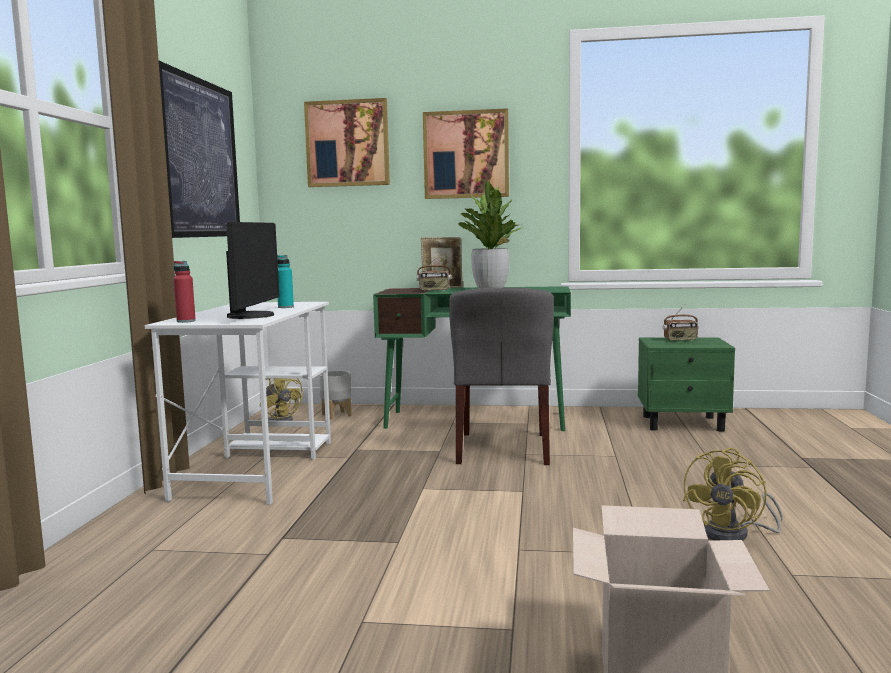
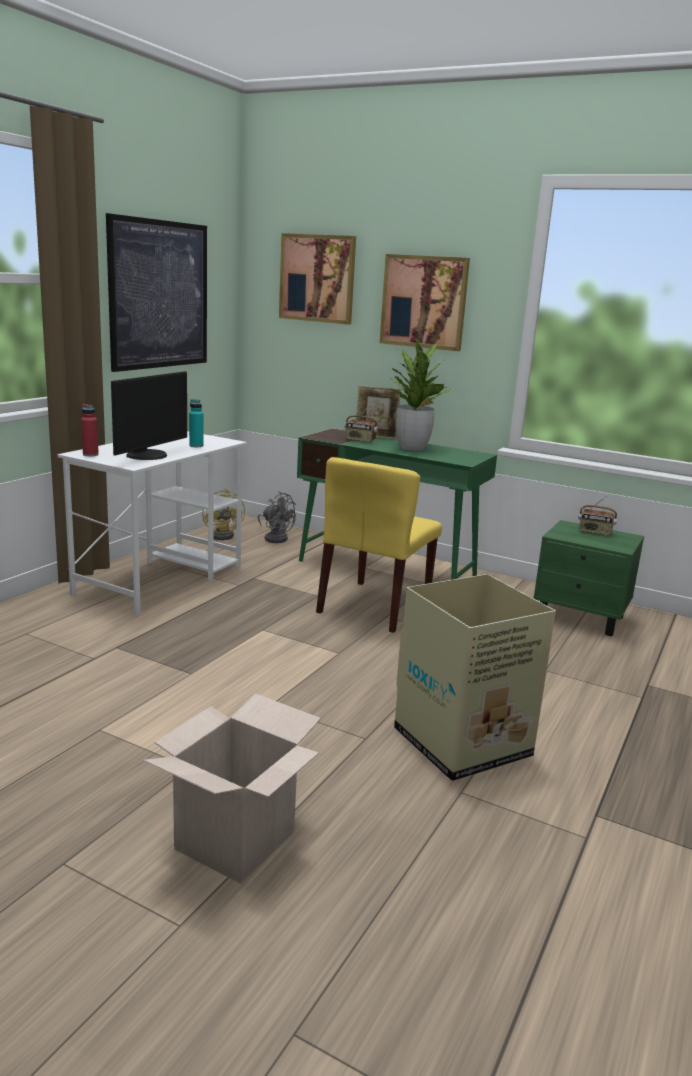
camera: 20 degrees right, 10 degrees up
(336, 415) = (275, 538): grey planter -> grey fan
(503, 448) = (375, 606): grey chair -> yellow chair
(734, 534) = (464, 743): yellow fan -> cardboard box

